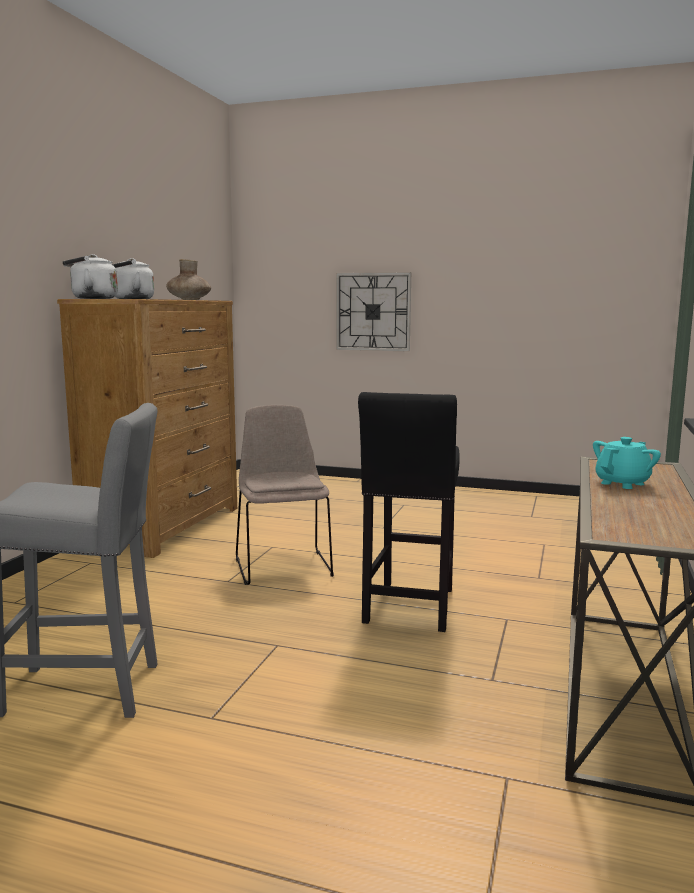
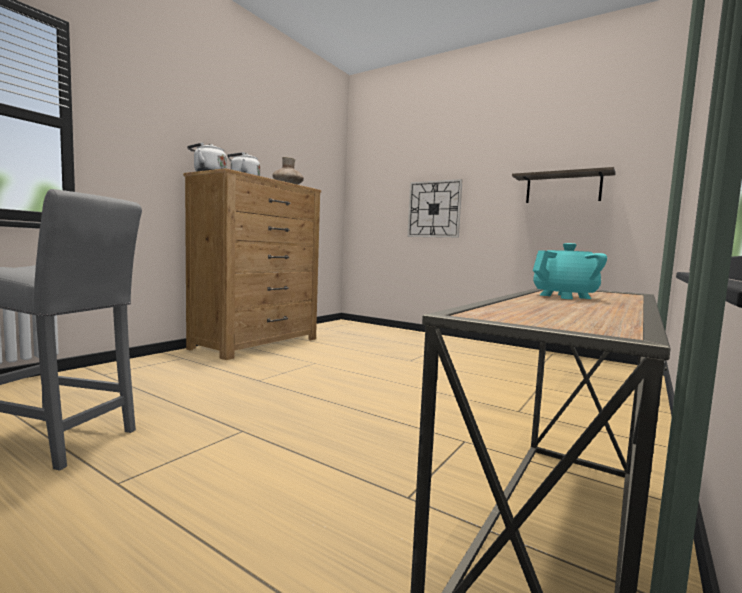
camera: 15 degrees right, 5 degrees down
(283, 565) = (310, 375): beige chair -> none
(409, 609) = (380, 419): black stool -> none
(541, 290) = (563, 188): none -> shelf

